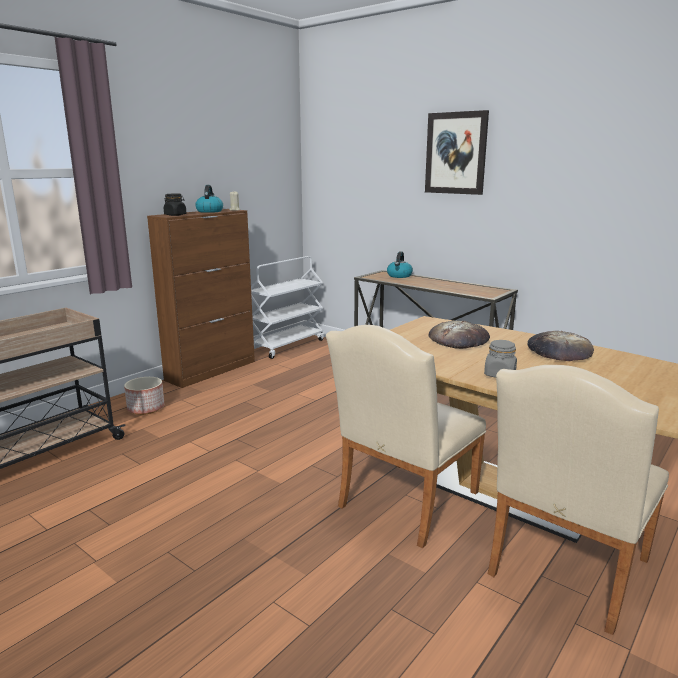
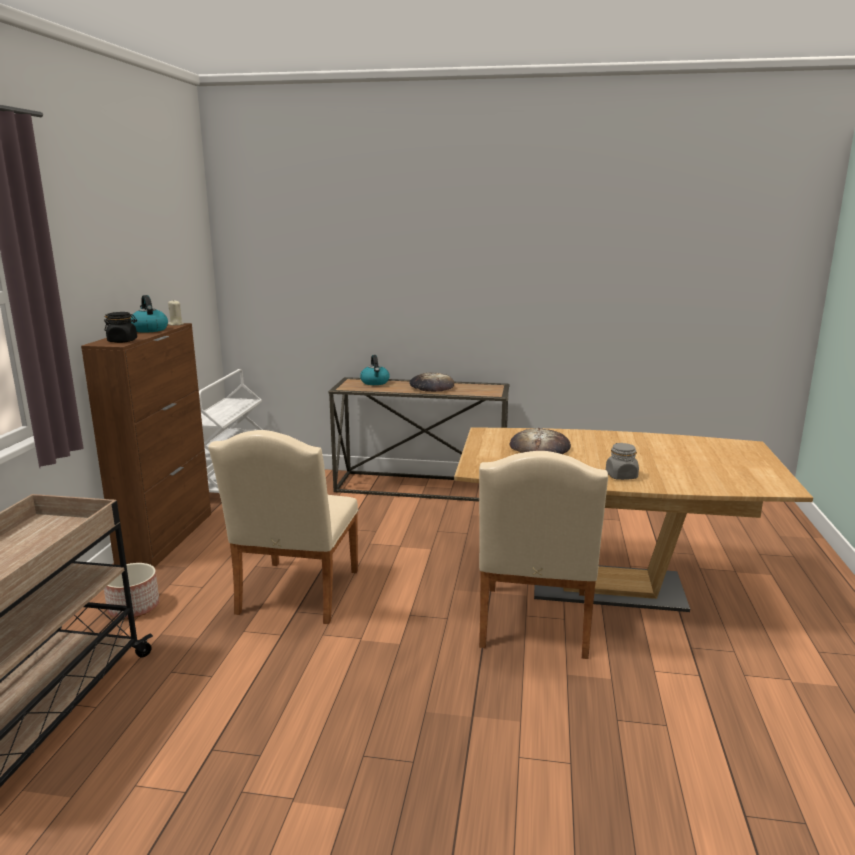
camera: 30 degrees left, 0 degrees up
(456, 153) = (428, 244): picture -> none
(559, 351) = (631, 443): bread -> bread (431, 387)
(564, 572) = (703, 639): beige chair -> beige chair (295, 596)

